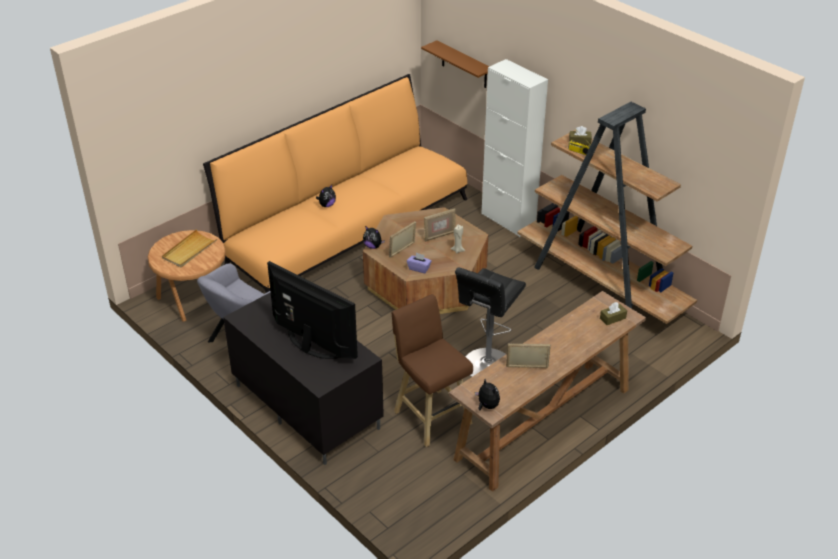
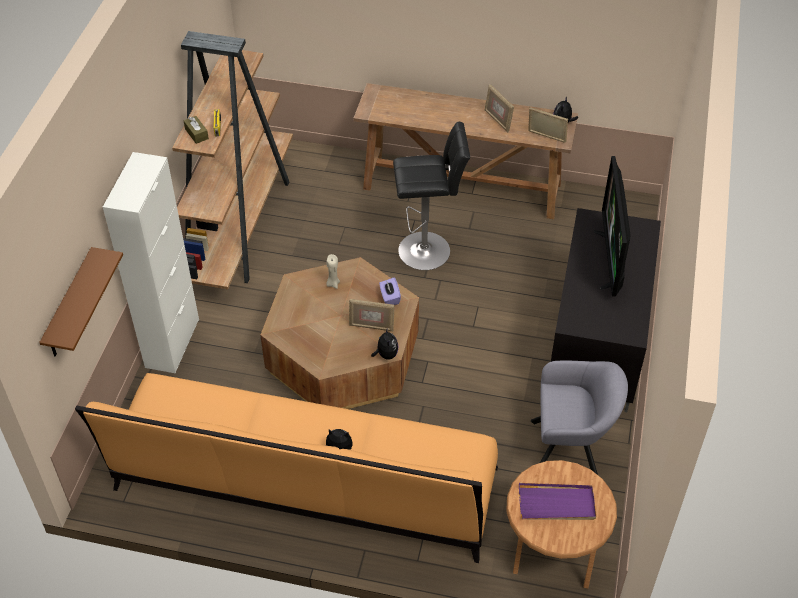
camera: 125 degrees left, 10 degrees up
(189, 250) = (556, 504): beige tray -> purple tray
(430, 415) = (521, 256): brown stool -> none
(439, 236) = (319, 310): picture frame -> picture frame (546, 137)
(612, 318) = (386, 99): brown tissue box -> none

